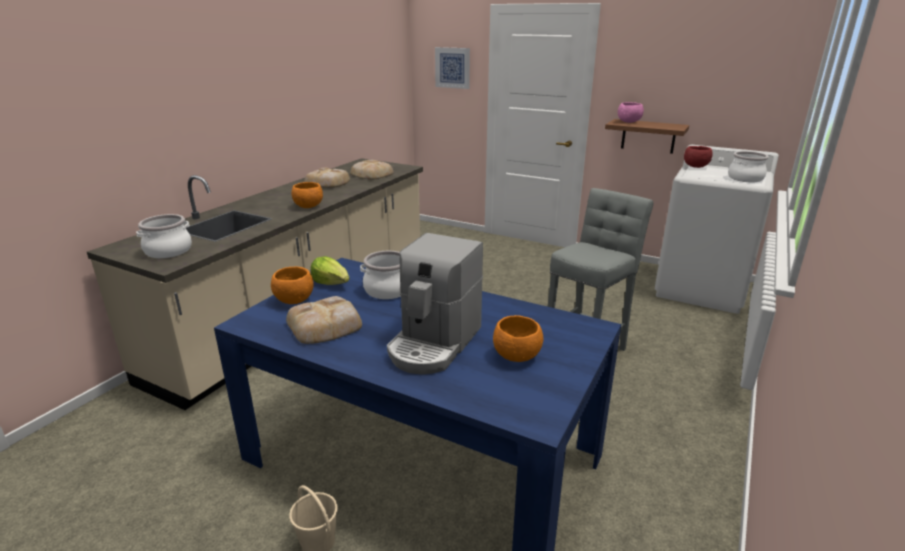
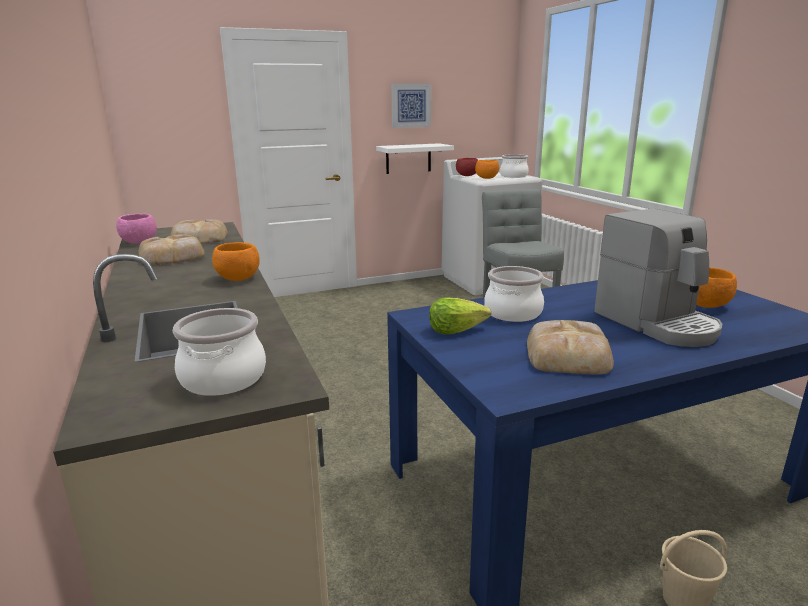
camera: 50 degrees left, 5 degrees down
(294, 300) = (478, 356): orange bowl -> orange bowl (486, 178)
(452, 68) = (176, 106): picture -> picture (410, 105)
(628, 122) = (398, 146): pink bowl -> pink bowl (139, 242)
(648, 136) = (408, 158): brown shelf -> white shelf

